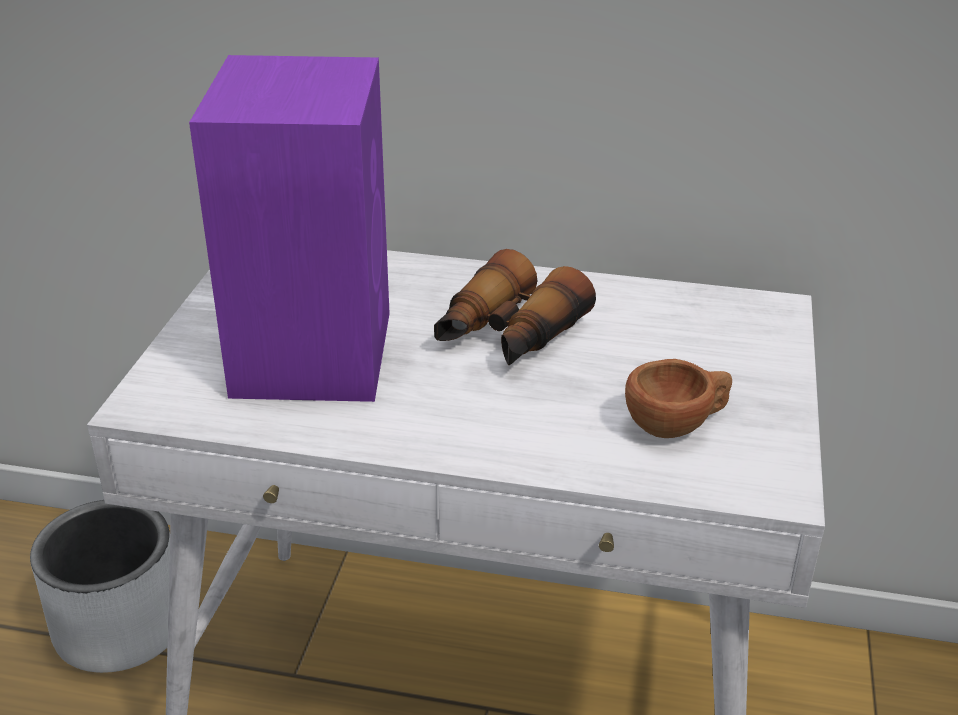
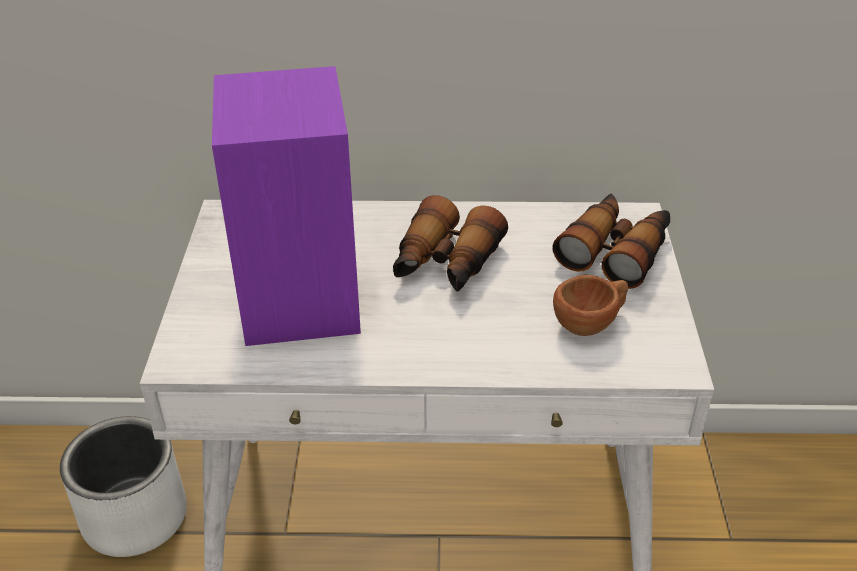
camera: 10 degrees left, 5 degrees up
(736, 344) = (616, 250): none -> binoculars

